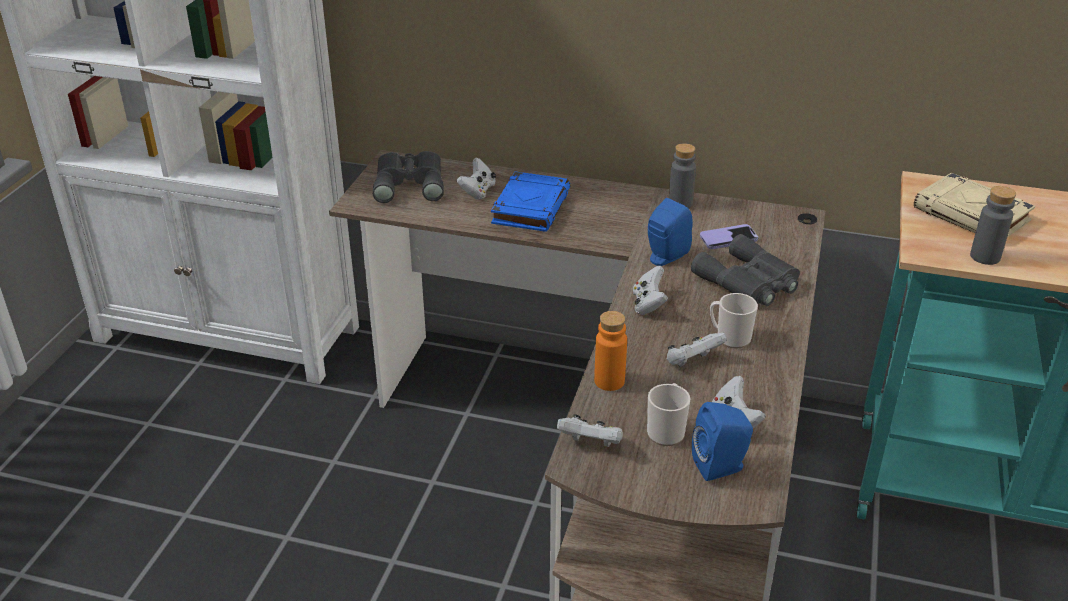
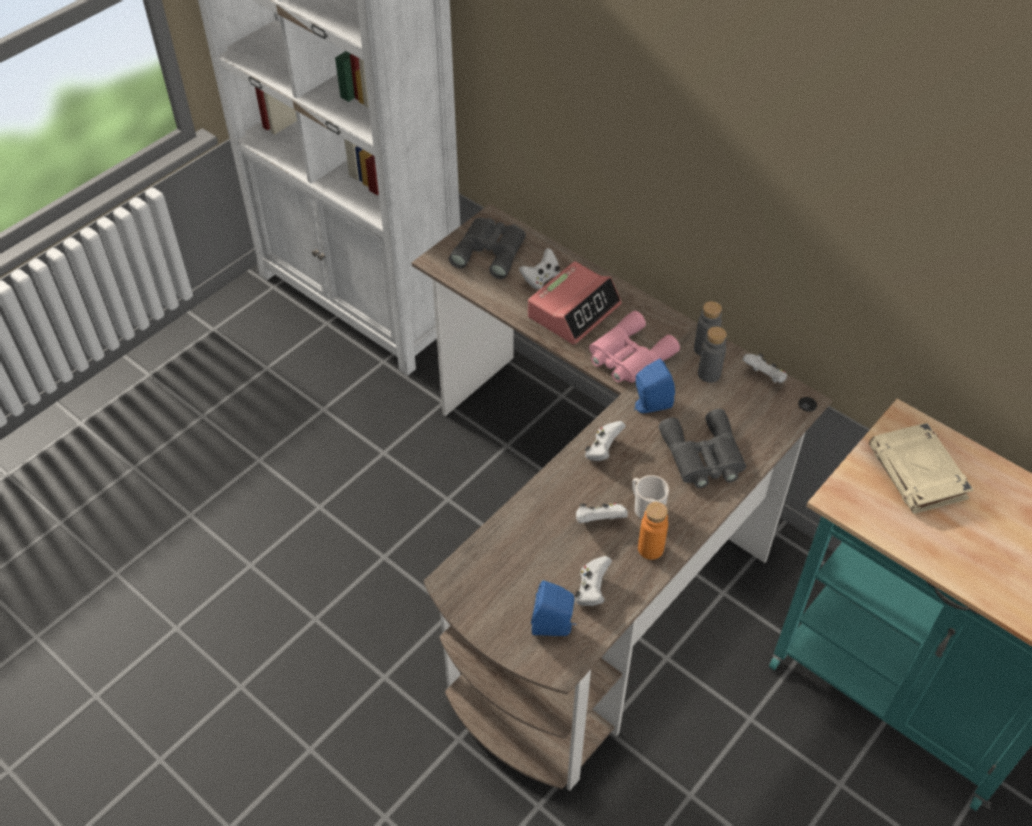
camera: 25 degrees right, 15 degrees up
(530, 207) = (574, 311): blue book -> alarm clock
(591, 444) = (471, 568): white game controller -> white game controller (764, 377)
(609, 381) = (522, 515): orange bottle -> orange bottle (650, 549)
(612, 227) = (628, 356): none -> pink binoculars
(666, 430) = (535, 578): mug -> none
(728, 238) = (719, 403): phone -> none
(985, 257) = (888, 524): grey bottle -> grey bottle (709, 374)

